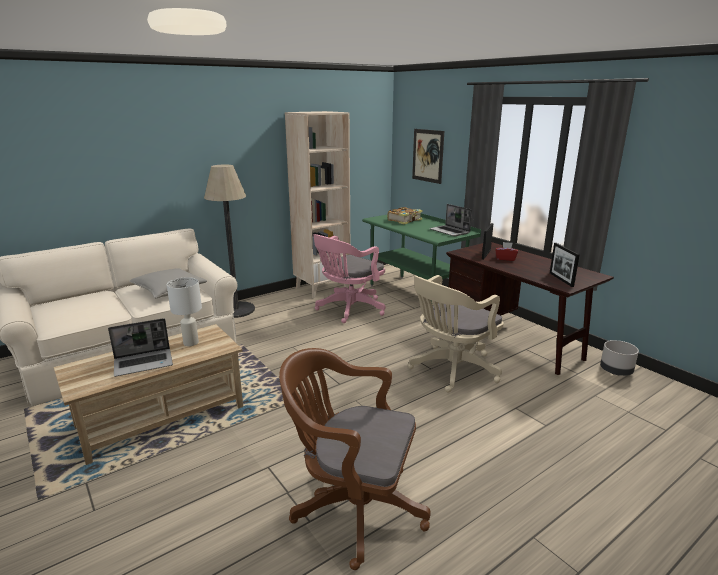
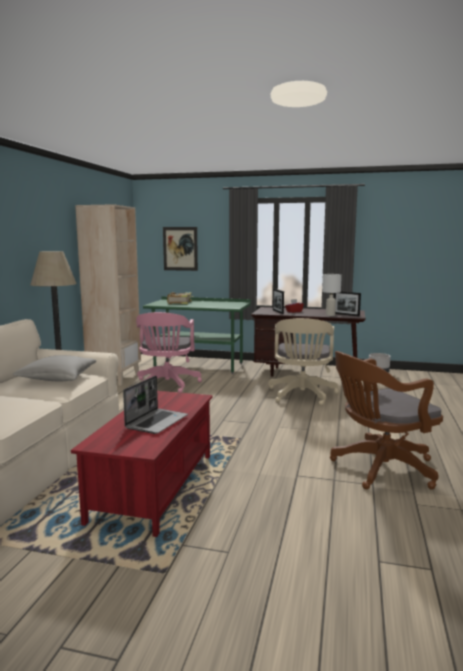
camera: 40 degrees left, 10 degrees down
(161, 416) = (154, 486): beige coffee table -> red coffee table
(191, 342) = (162, 402): white table lamp -> white table lamp (330, 315)
(450, 231) = (230, 303): laptop -> none

